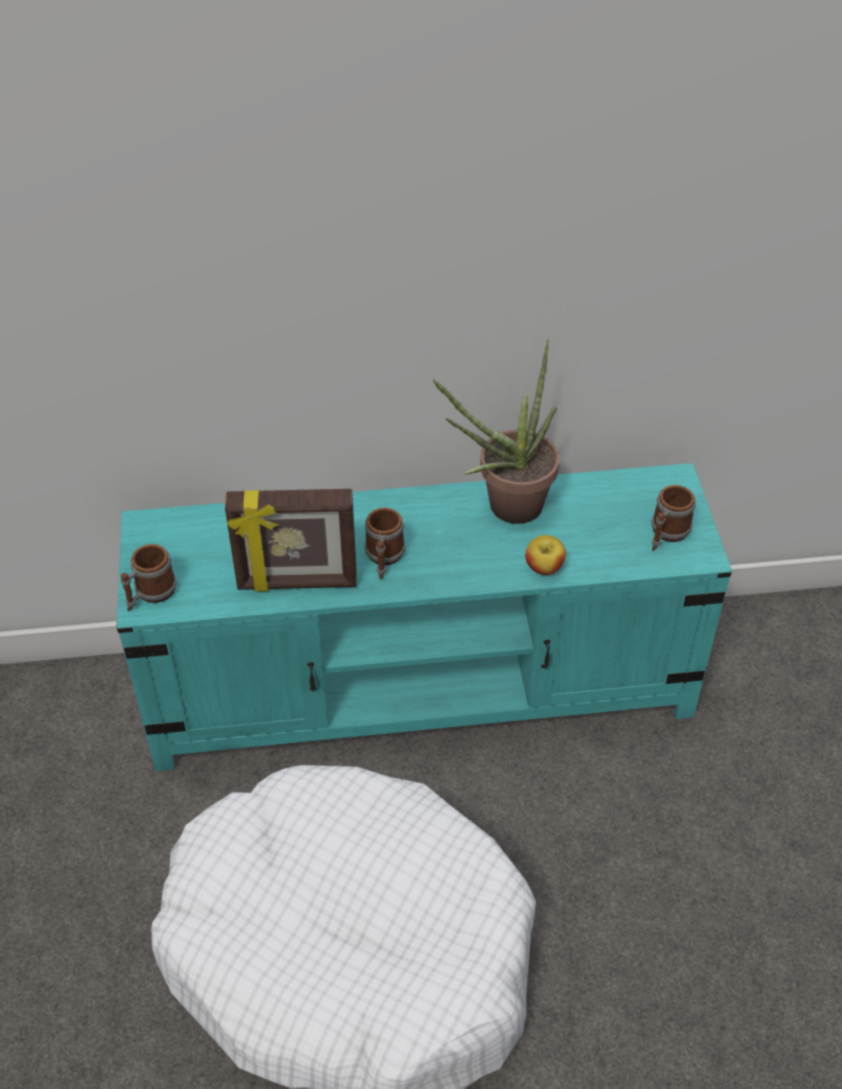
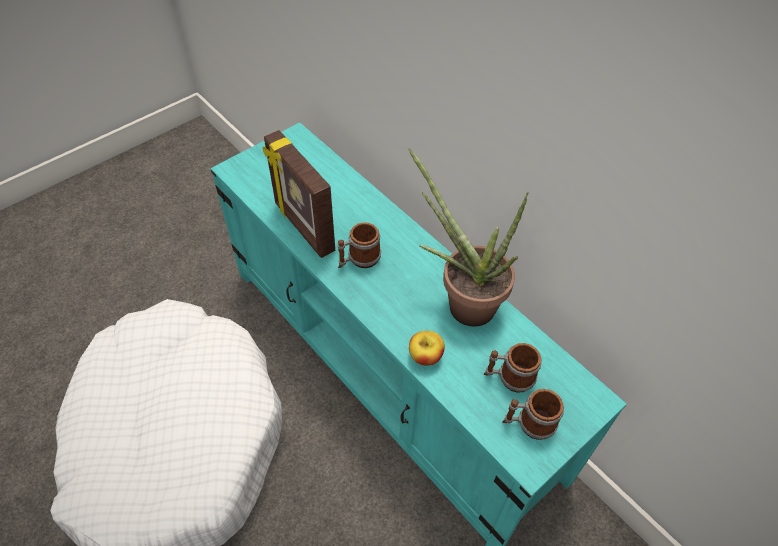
camera: 55 degrees right, 5 degrees up
(150, 594) = (244, 167): mug -> mug (509, 377)

